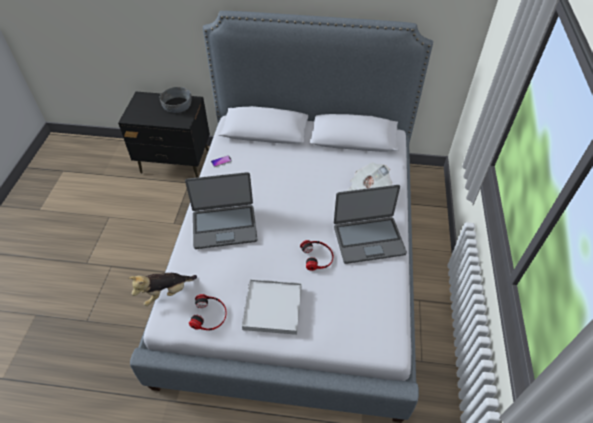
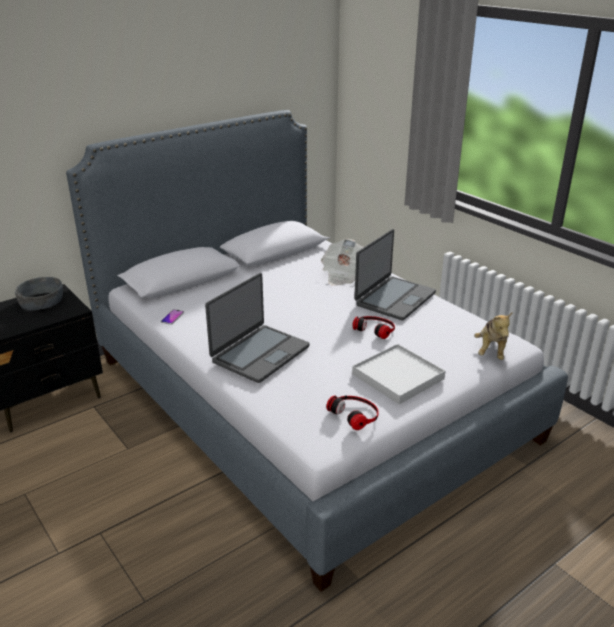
camera: 45 degrees left, 20 degrees down
(166, 293) = (286, 427): plush toy -> plush toy (491, 351)

